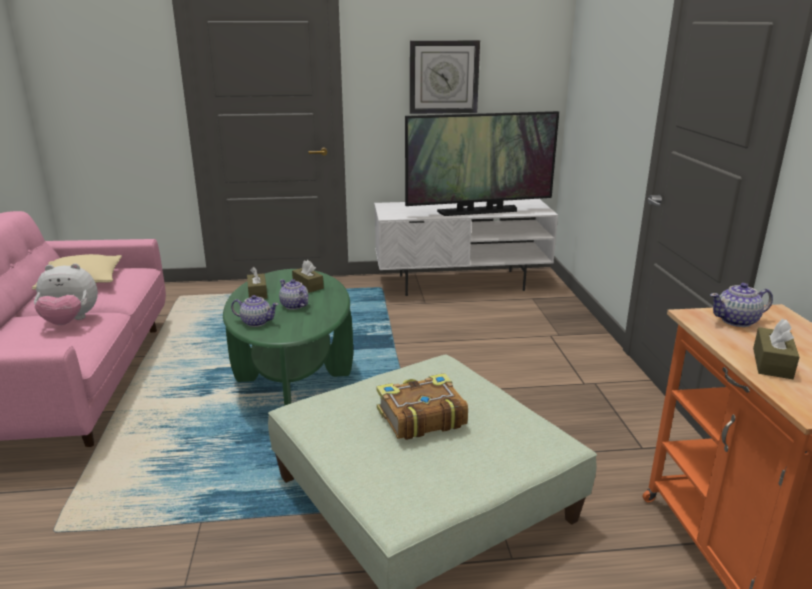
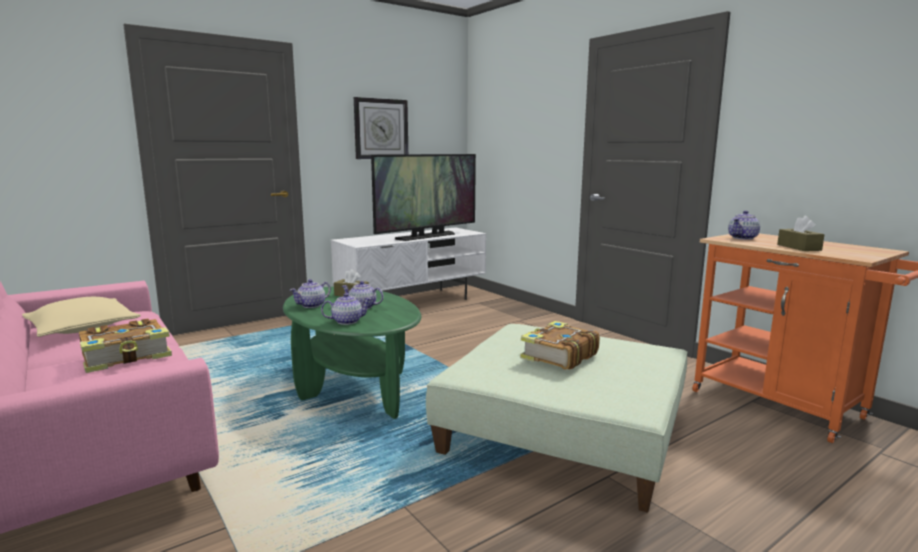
camera: 30 degrees left, 10 degrees down
(70, 322) = (127, 356): plush toy -> book
(257, 293) = (312, 305): brown tissue box -> teapot

